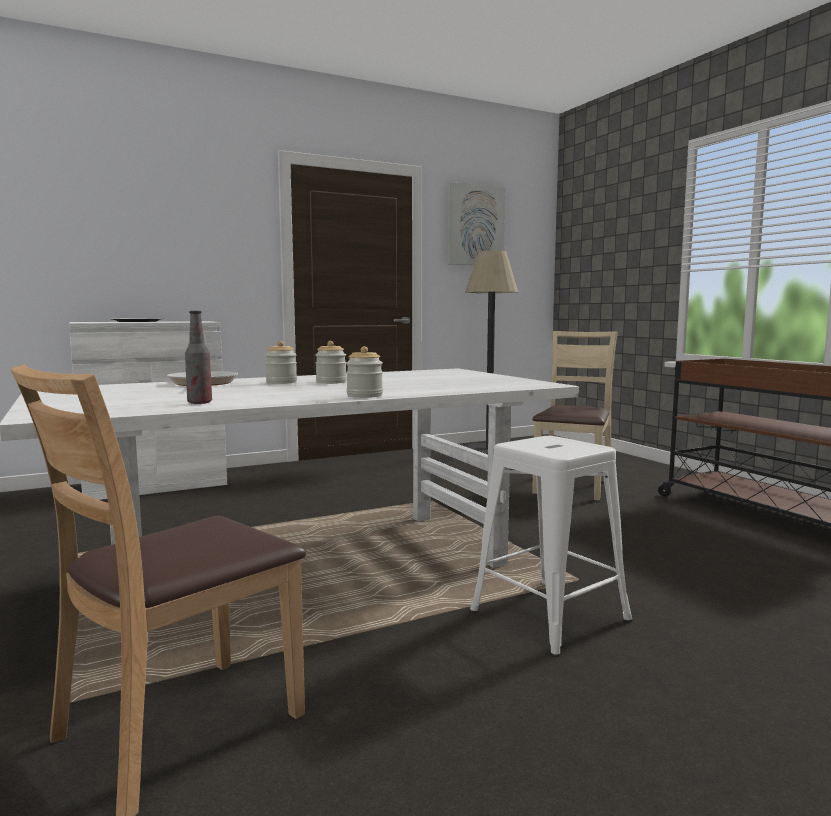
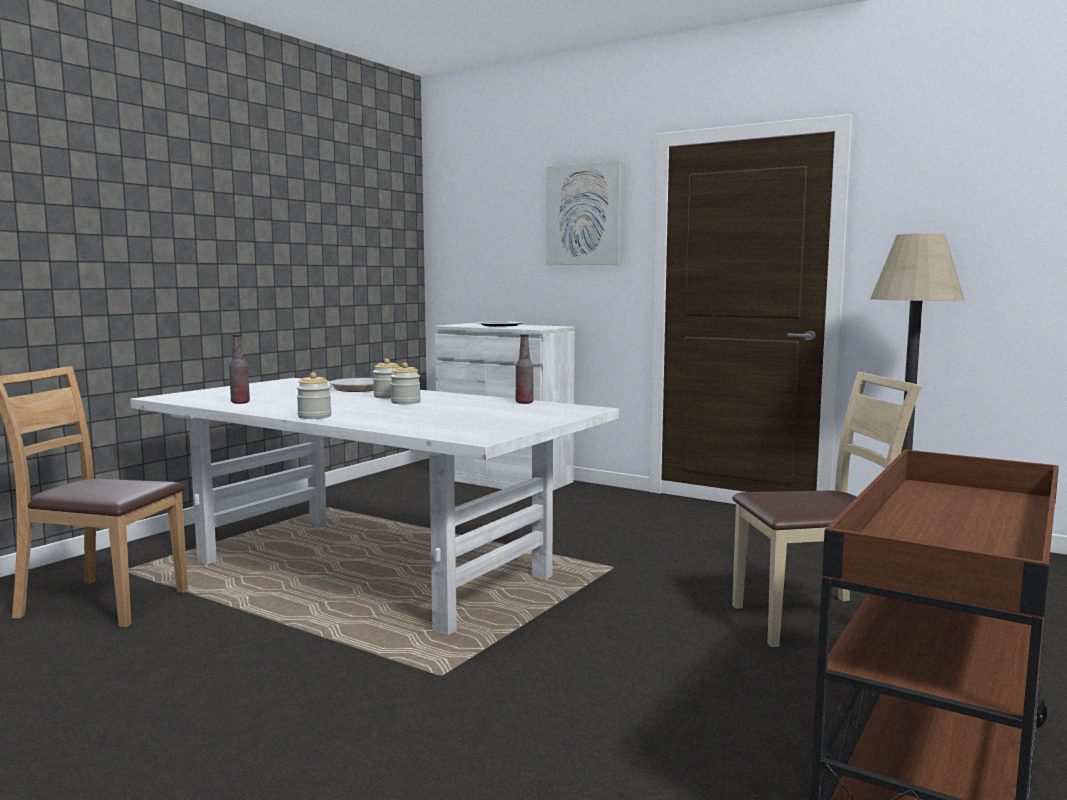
camera: 60 degrees right, 0 degrees up
(397, 372) = (524, 402): none -> bottle
(475, 225) = (949, 189): picture -> picture (584, 215)
(549, 615) = (334, 675): white stool -> none

